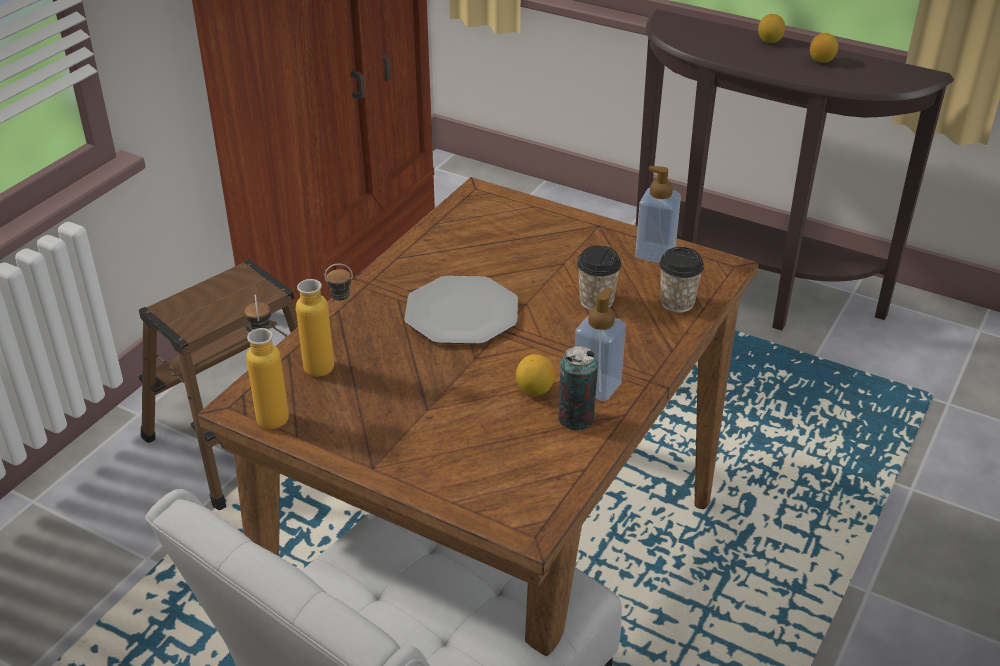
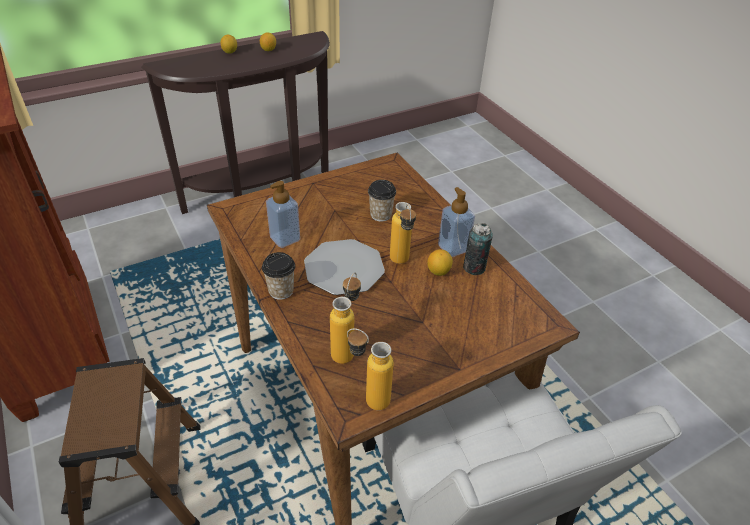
camera: 60 degrees left, 5 degrees up
(517, 353) = (401, 263): none -> bottle
(655, 253) = (358, 177): soap dispenser -> soap dispenser (285, 238)
(677, 302) = (407, 190): cup -> cup (281, 291)

